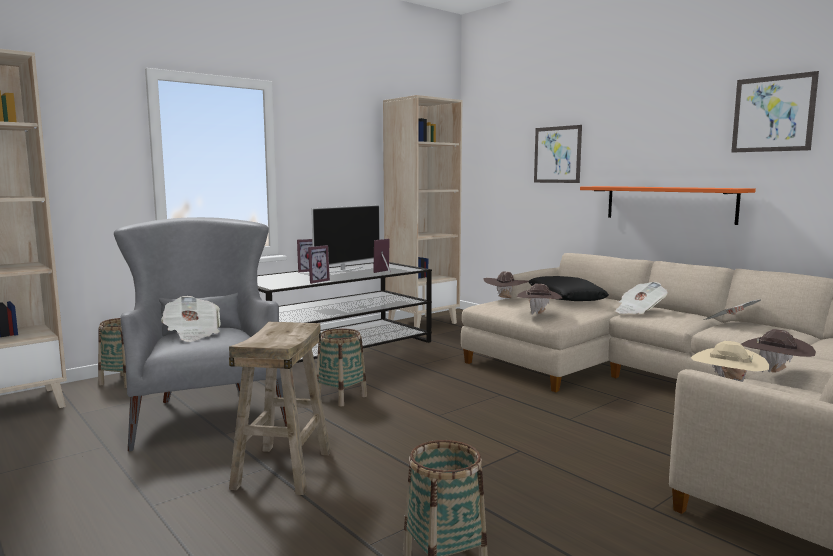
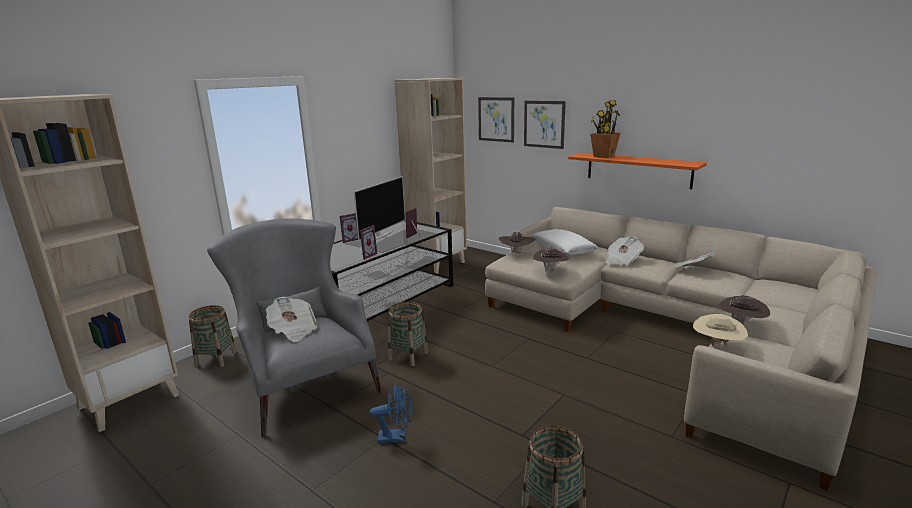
camera: 10 degrees left, 10 degrees up
(282, 468) = (397, 437): beige stool -> blue fan
(565, 298) = (562, 249): black pillow -> white pillow
(624, 186) = (603, 156): none -> potted plant
(773, 114) = (722, 105): picture -> picture (496, 119)

